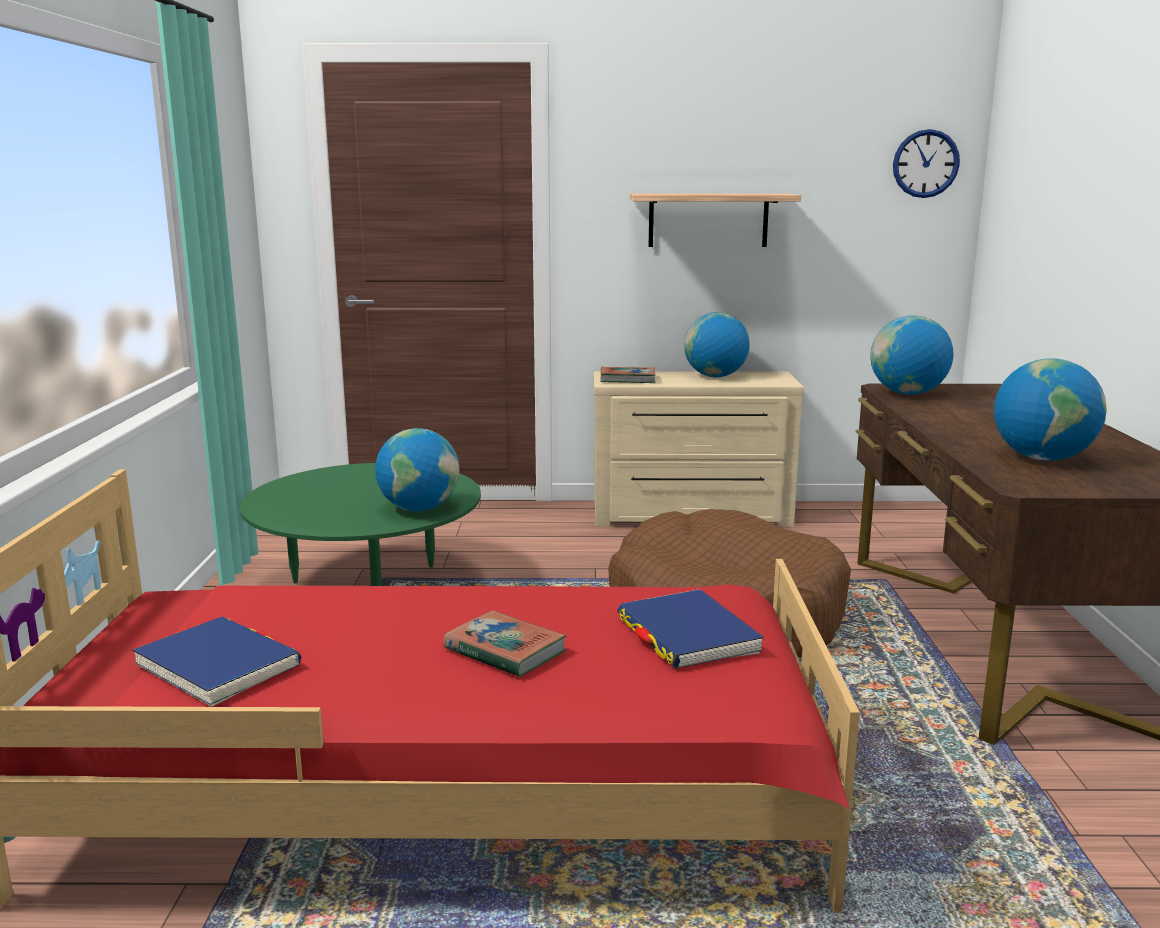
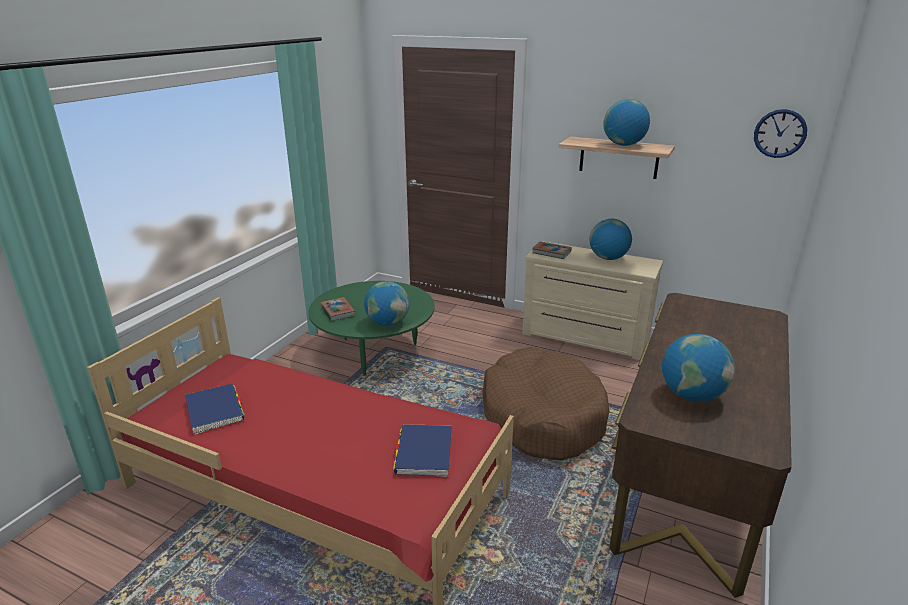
camera: 25 degrees right, 10 degrees up
(505, 650) = (332, 437): book -> book (337, 311)
(907, 393) = (687, 309): globe -> globe (623, 145)

